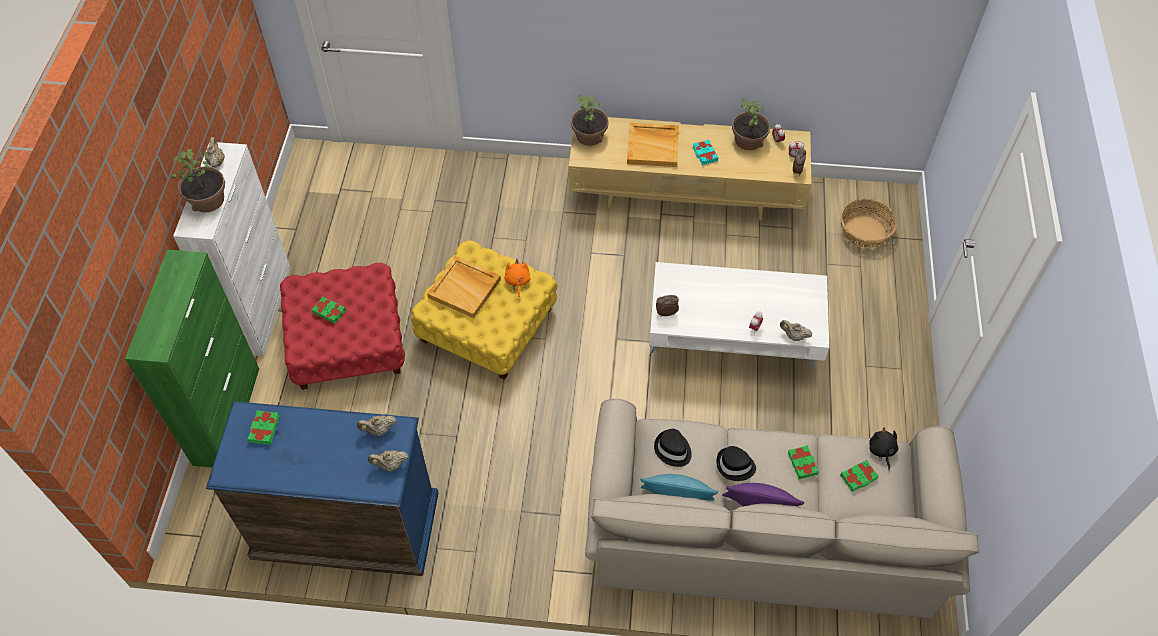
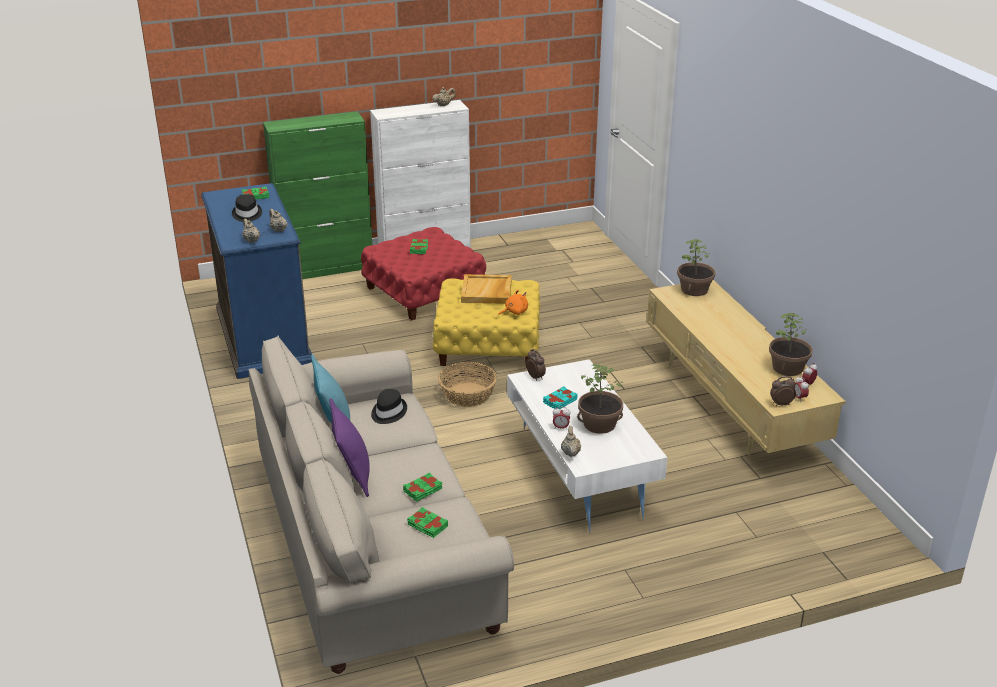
camera: 65 degrees right, 25 degrees down
(208, 200) = (408, 111): potted plant -> potted plant (599, 424)
(653, 146) = (718, 321): beige tray -> none
(704, 154) = (740, 349): turquoise book -> turquoise book (559, 401)
(735, 466) = (393, 450): black hat -> black hat (247, 214)
(864, 231) = (808, 529): basket -> basket (468, 395)
(881, 451) = (471, 536): black plush toy -> none

